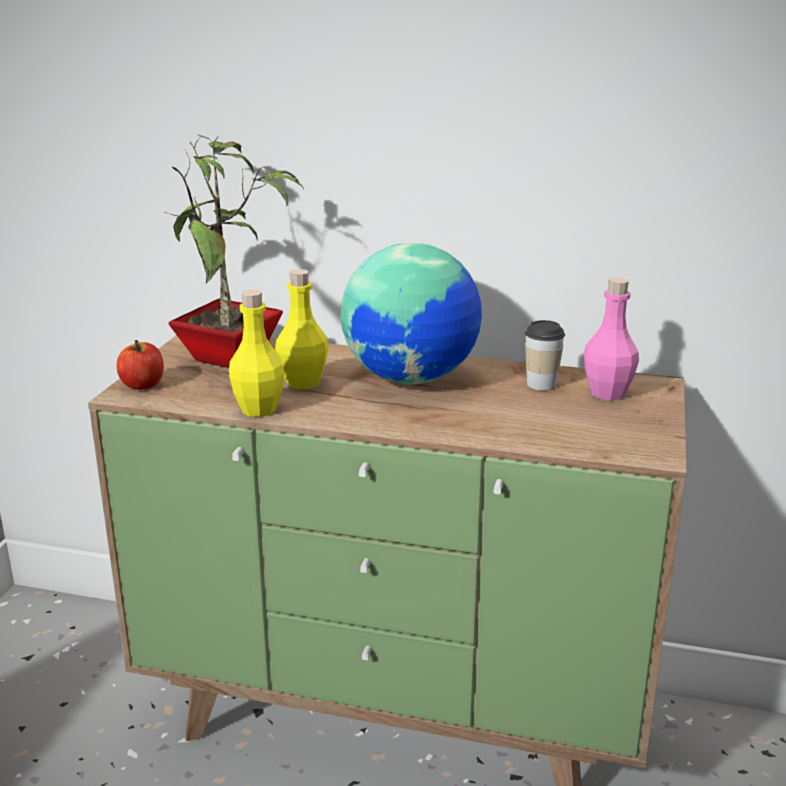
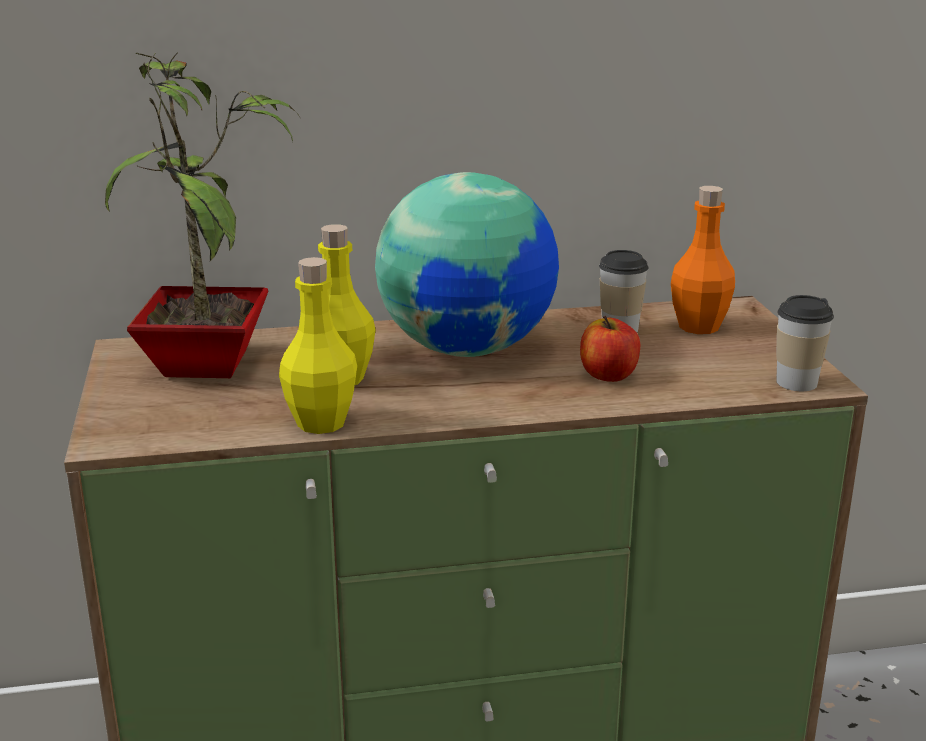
camera: 25 degrees left, 0 degrees up
(142, 385) = (122, 422): apple -> apple (608, 375)
(607, 393) = (699, 327): pink bottle -> orange bottle
(636, 450) = (796, 382): none -> cup

